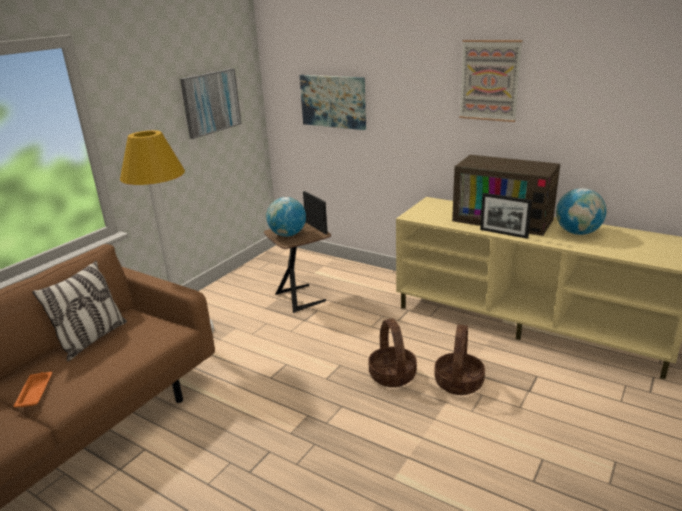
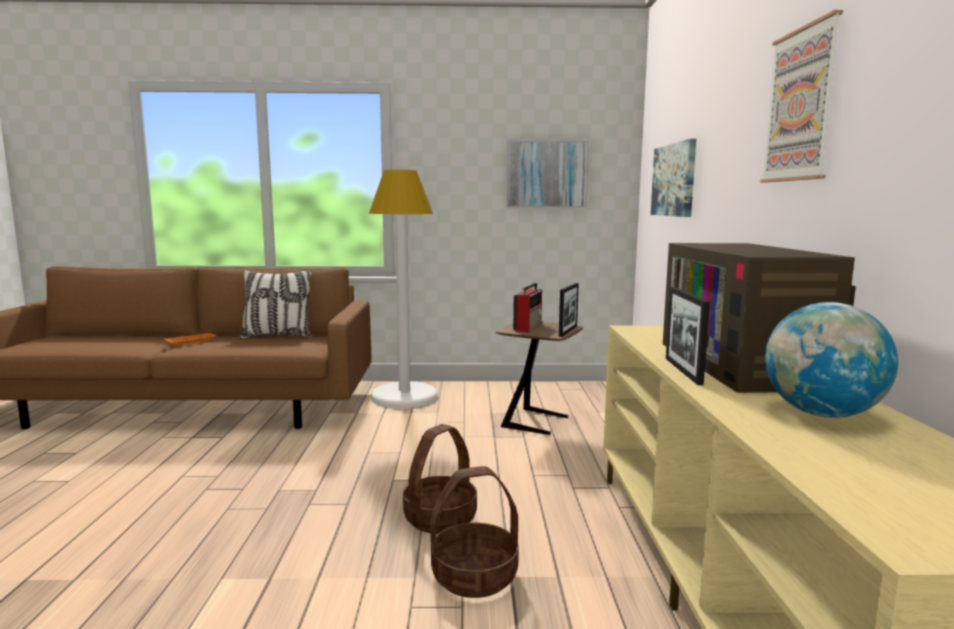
camera: 55 degrees right, 15 degrees down
(287, 235) = (528, 327): globe -> radio

